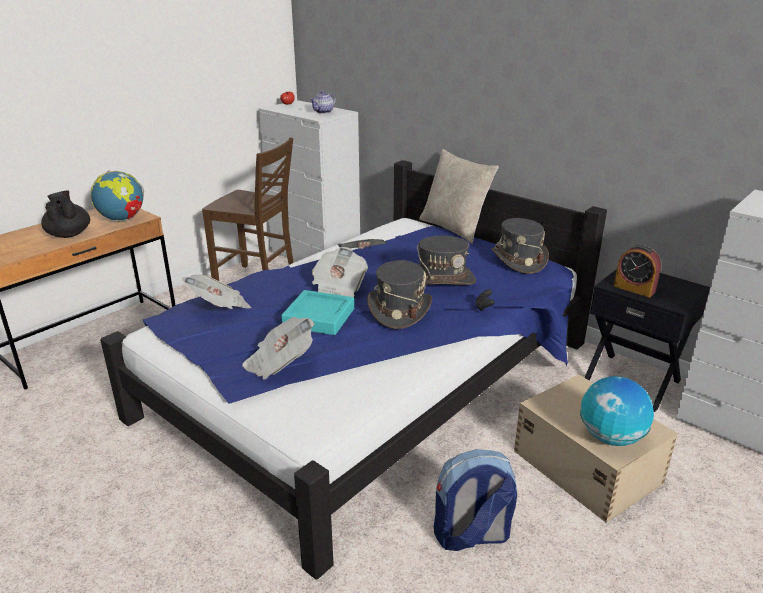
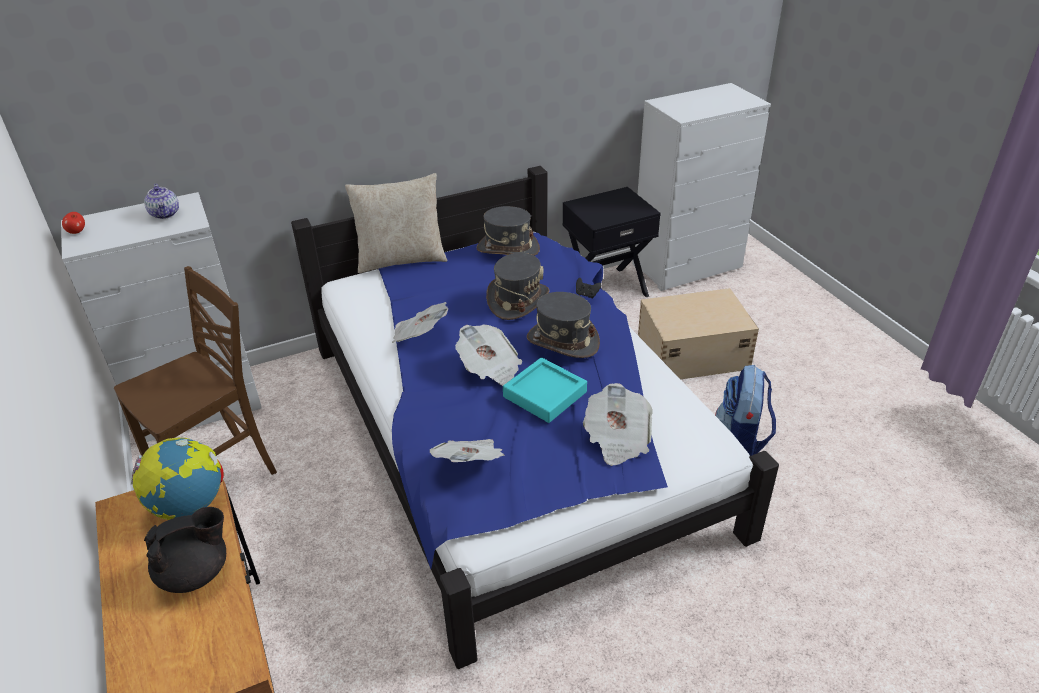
camera: 65 degrees left, 10 degrees up
(69, 234) = (196, 573): black teapot -> black teapot turned 150 degrees clockwise
(610, 437) = (723, 317): globe -> none
(634, 289) = (610, 216): alarm clock -> none

